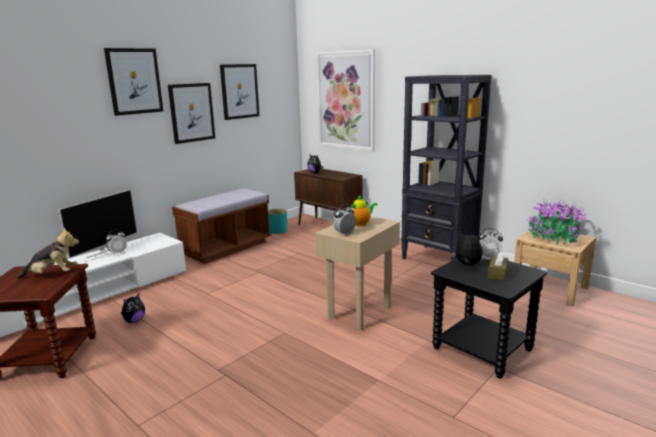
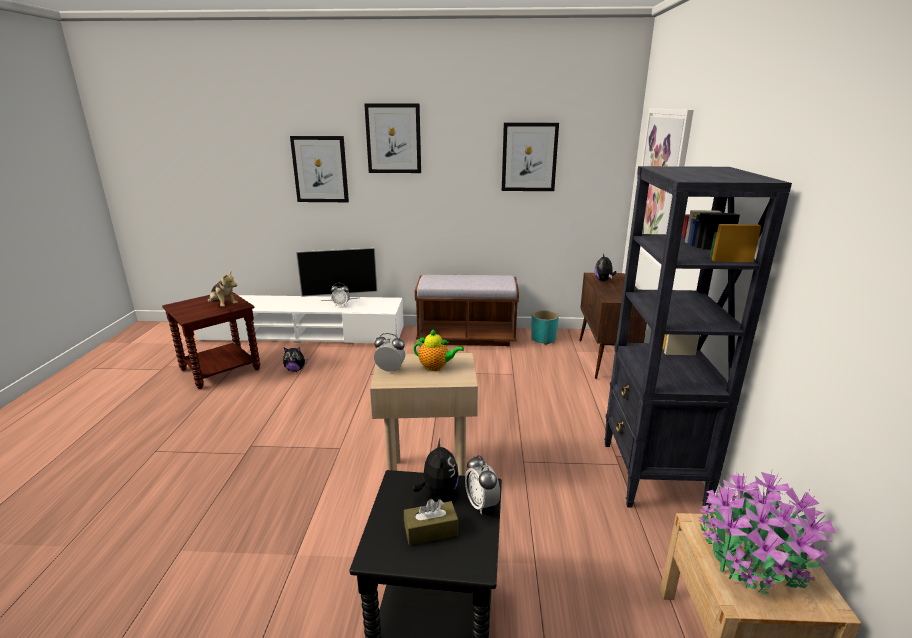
camera: 50 degrees right, 5 degrees up
(191, 112) = (457, 177): picture -> picture (320, 169)

